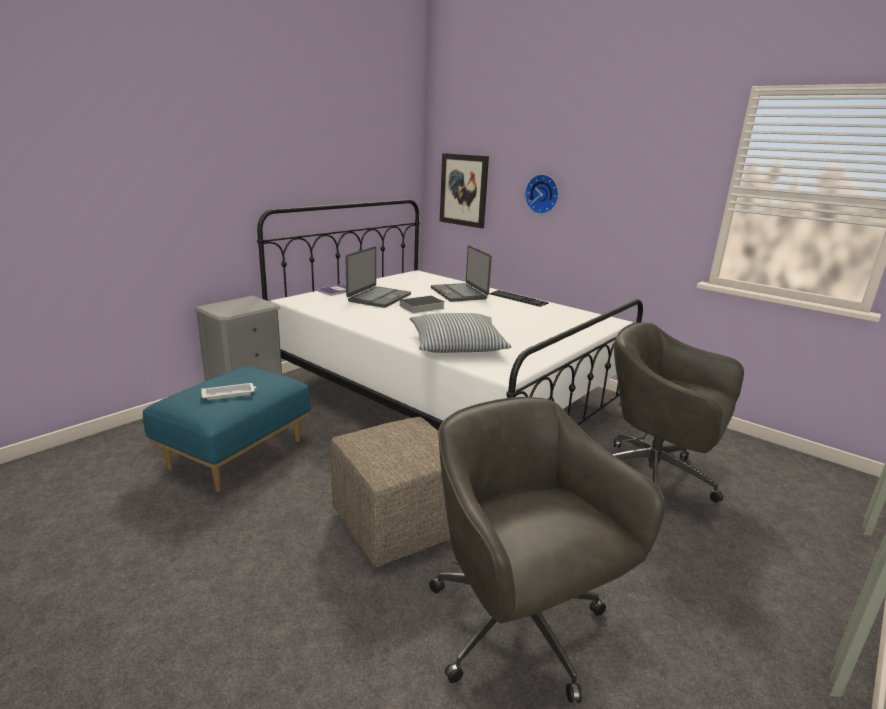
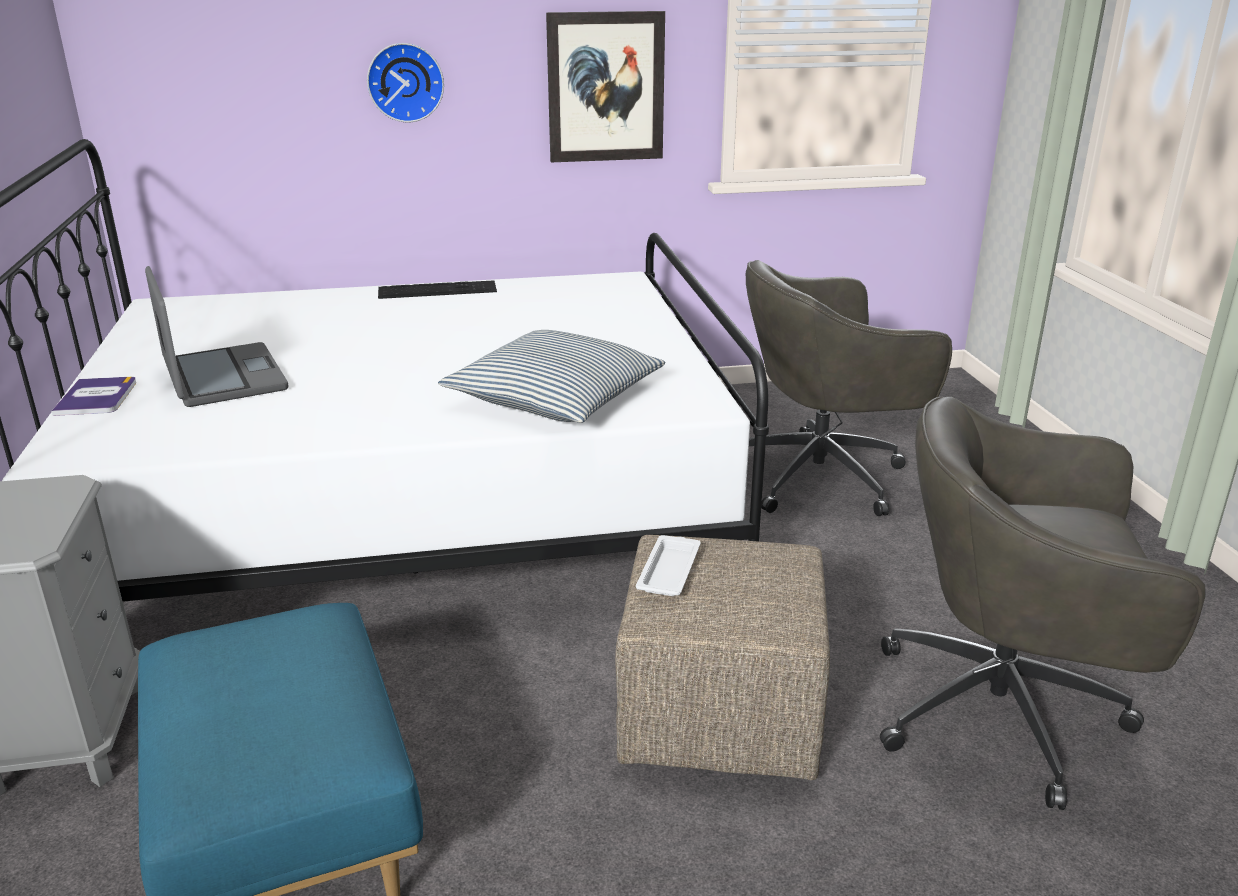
camera: 50 degrees left, 5 degrees up
(229, 394) = (294, 698): white tray -> white tray (669, 570)
(421, 307) = (343, 363): book -> none
(459, 293) = (334, 315): laptop -> none
(464, 190) = (202, 97): picture -> picture (605, 87)

